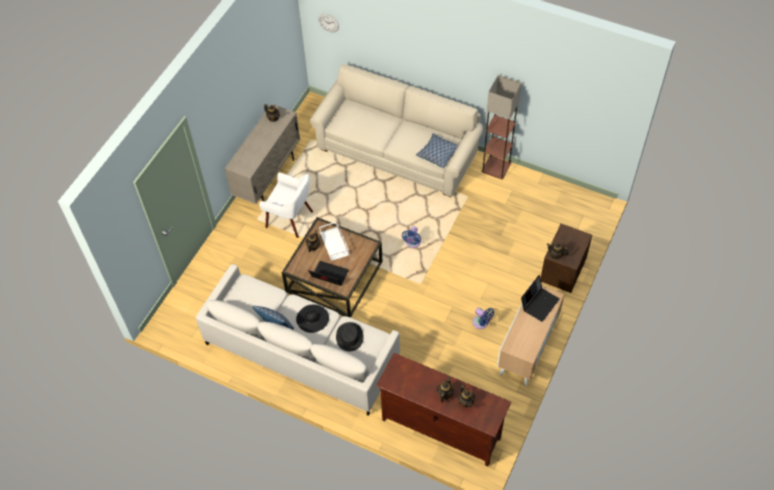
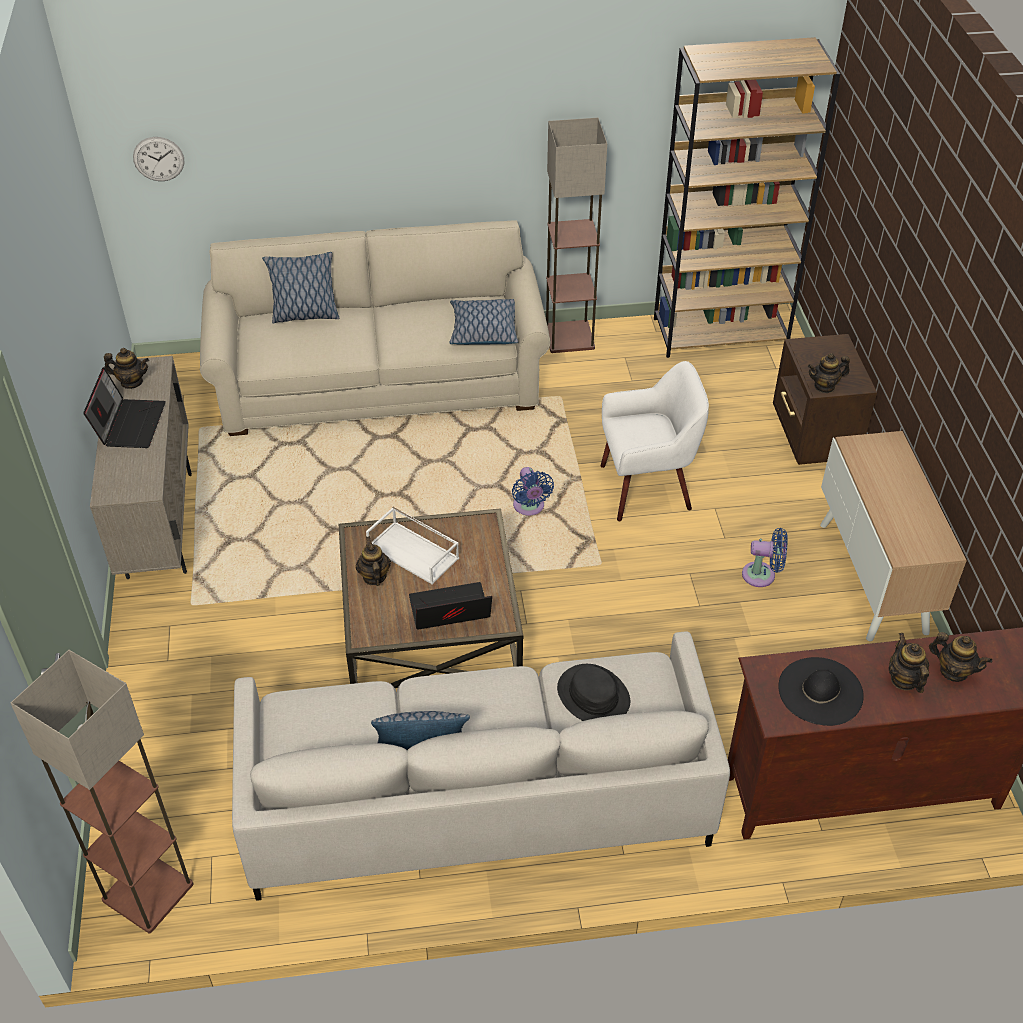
camera: 35 degrees left, 10 degrees down
(175, 321) = (146, 893): none -> floor lamp
(290, 219) = (261, 574): white armchair -> white armchair (647, 488)
(312, 318) = (489, 701): black hat -> black hat (820, 691)
(370, 111) = (305, 315): none -> pillow
(539, 303) = (878, 463): laptop -> laptop (129, 423)
(568, 198) = (720, 332): none -> brown bookcase

